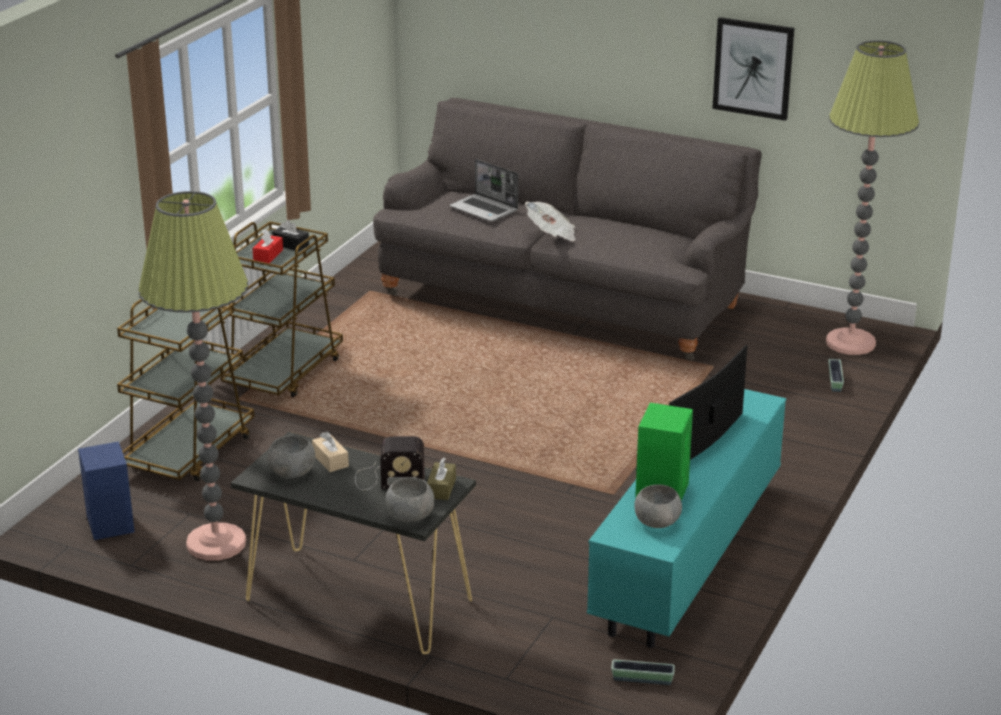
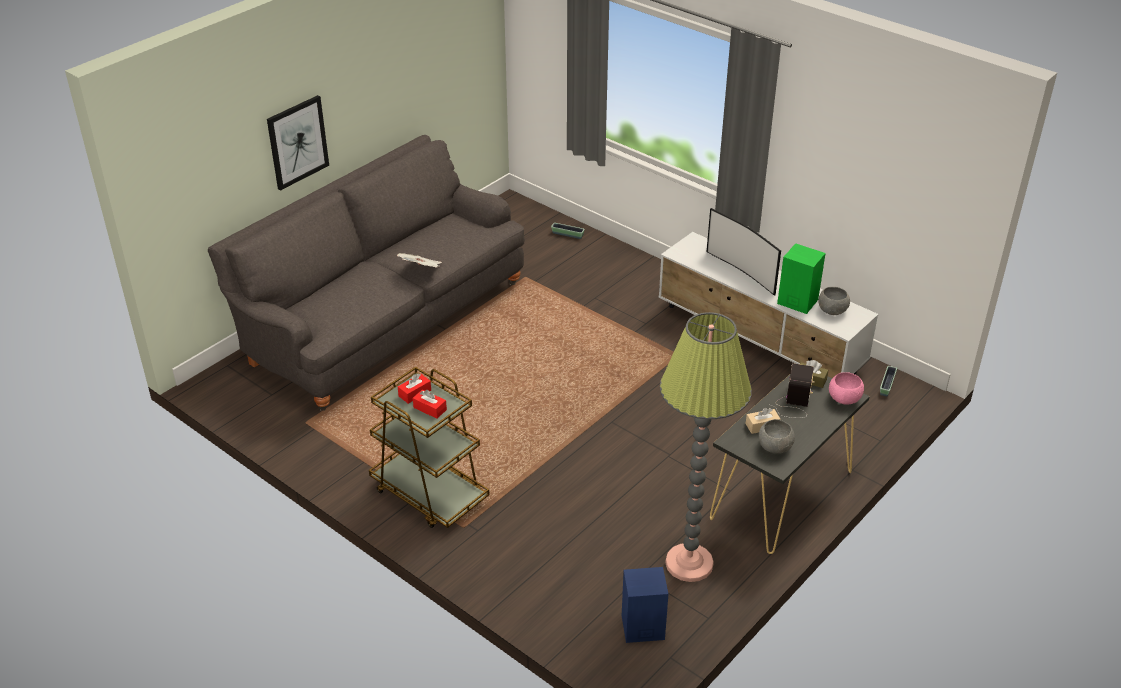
camera: 75 degrees left, 10 degrees up
(189, 452) = (542, 567): brown cart -> none
(291, 245) = (415, 393): black tissue box -> red tissue box
(410, 515) = (844, 398): grey bowl -> pink bowl
(485, 209) = (355, 293): laptop -> none
(686, 556) = (759, 340): turquoise tv stand -> white tv stand
(753, 68) = (406, 80): picture -> picture (297, 142)
(850, 343) = (520, 216): floor lamp -> none

